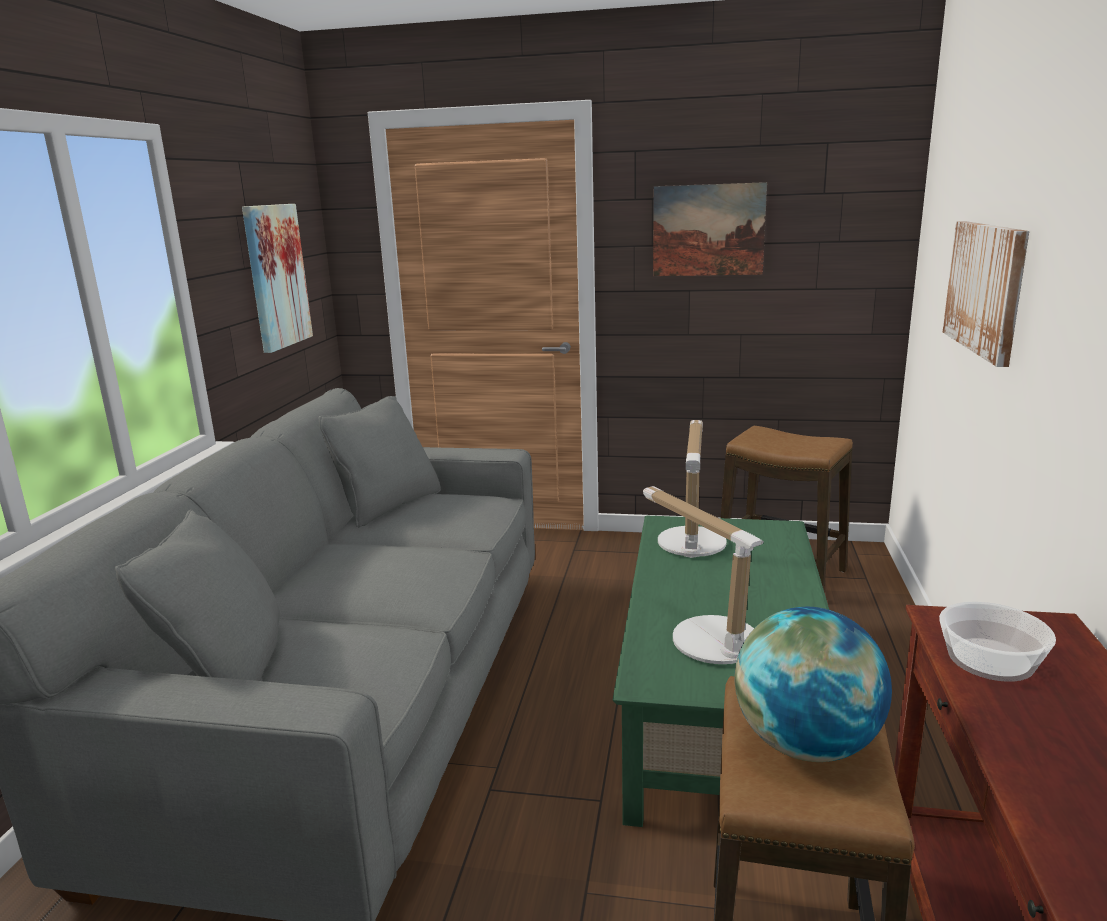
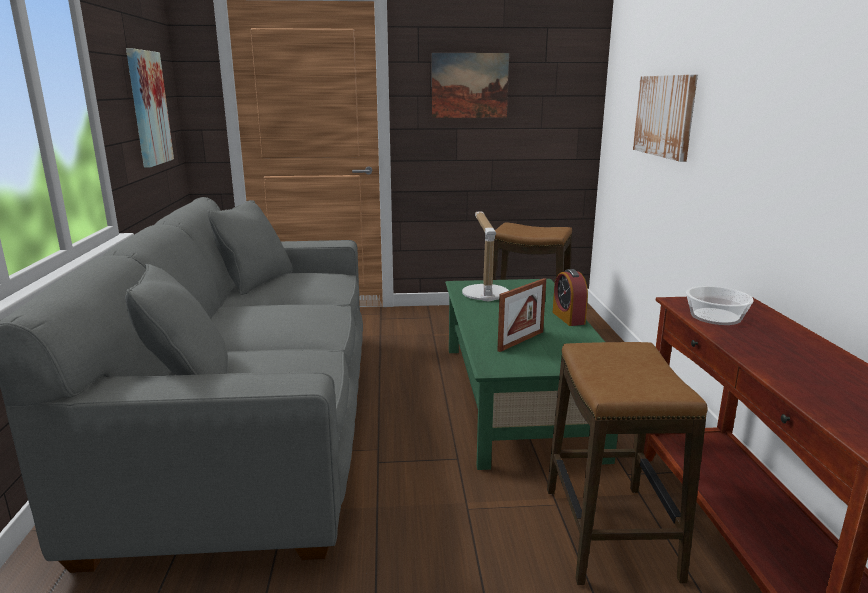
camera: 15 degrees left, 0 degrees up
(708, 637) = (521, 341): table lamp -> picture frame
(799, 599) = (568, 318): none -> alarm clock
(806, 744) = (627, 369): globe -> none

